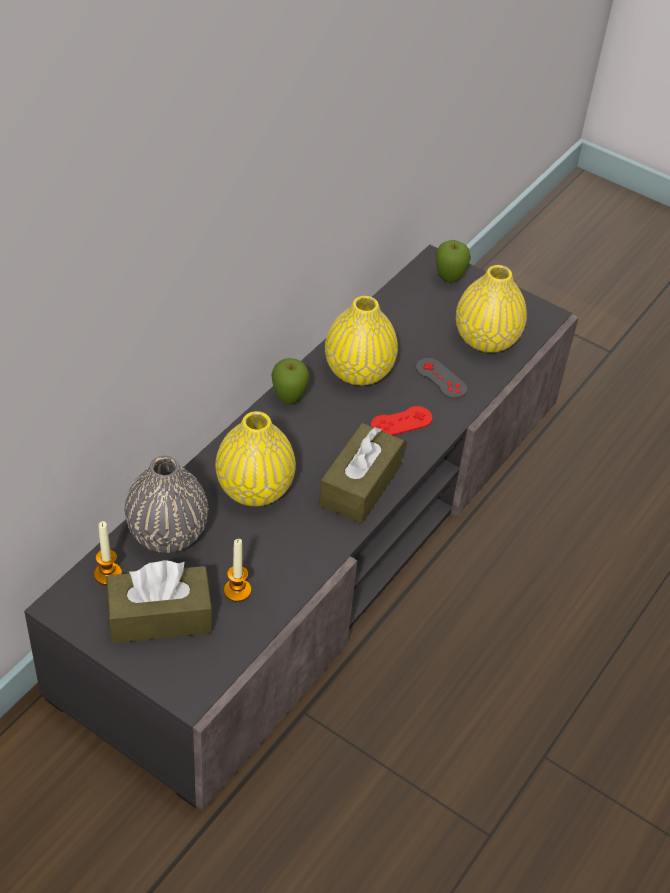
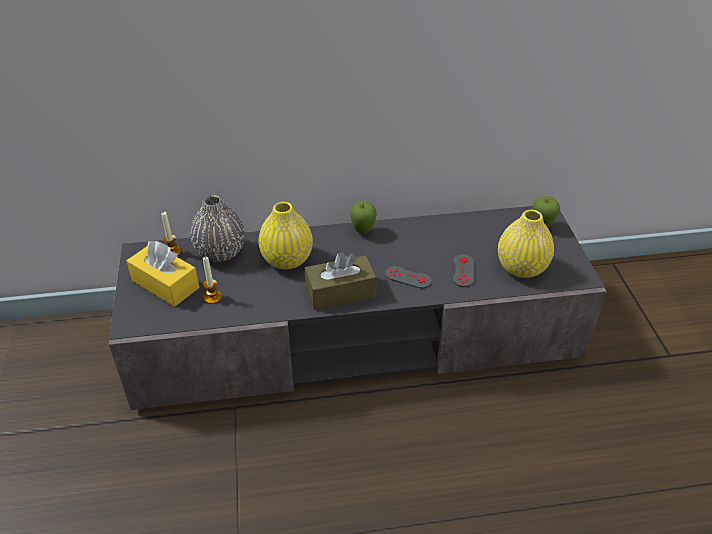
camera: 50 degrees right, 5 degrees down
(160, 617) = (165, 284): brown tissue box -> yellow tissue box
(358, 371) = (420, 240): yellow vase -> none
(401, 422) = (408, 277): red game controller -> grey game controller

